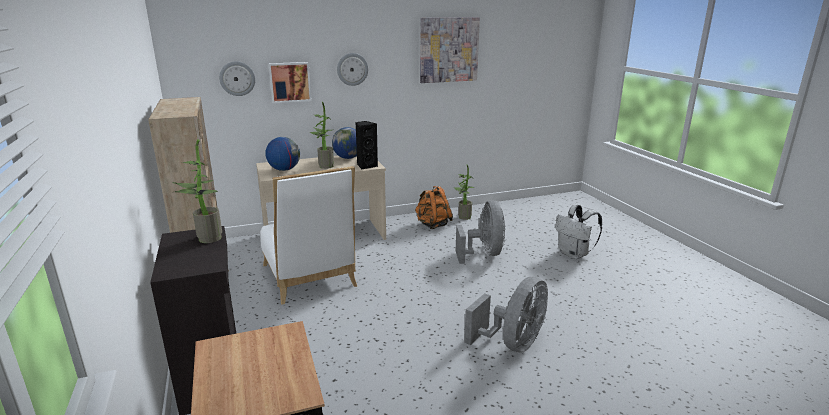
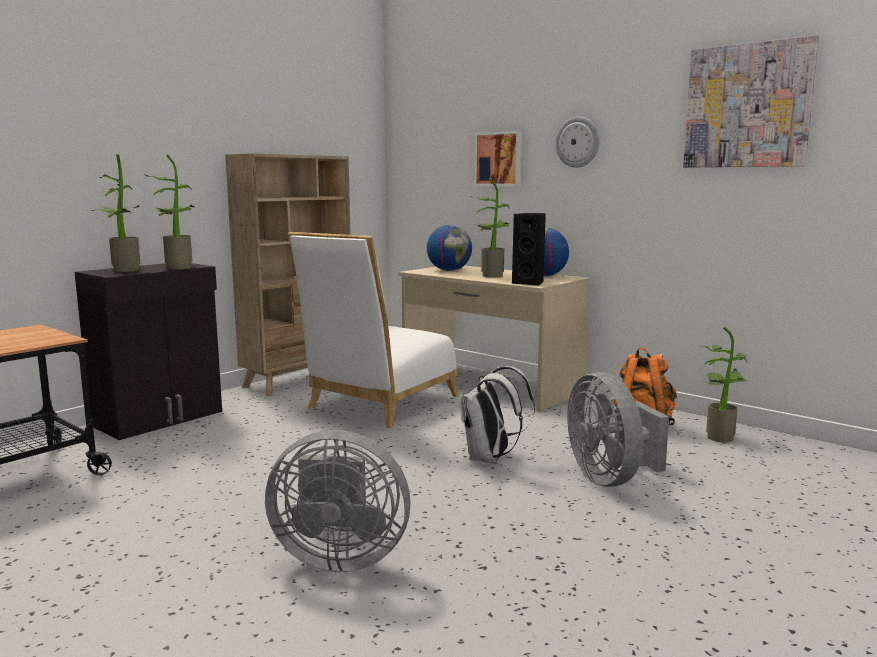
camera: 60 degrees right, 10 degrees down
(183, 260) = (122, 270): none -> potted plant
(237, 78) = (447, 152): wall clock -> none
(484, 254) = (610, 478): grey fan -> grey fan turned 105 degrees clockwise
(574, 254) = (773, 562): white backpack -> white backpack (490, 458)

